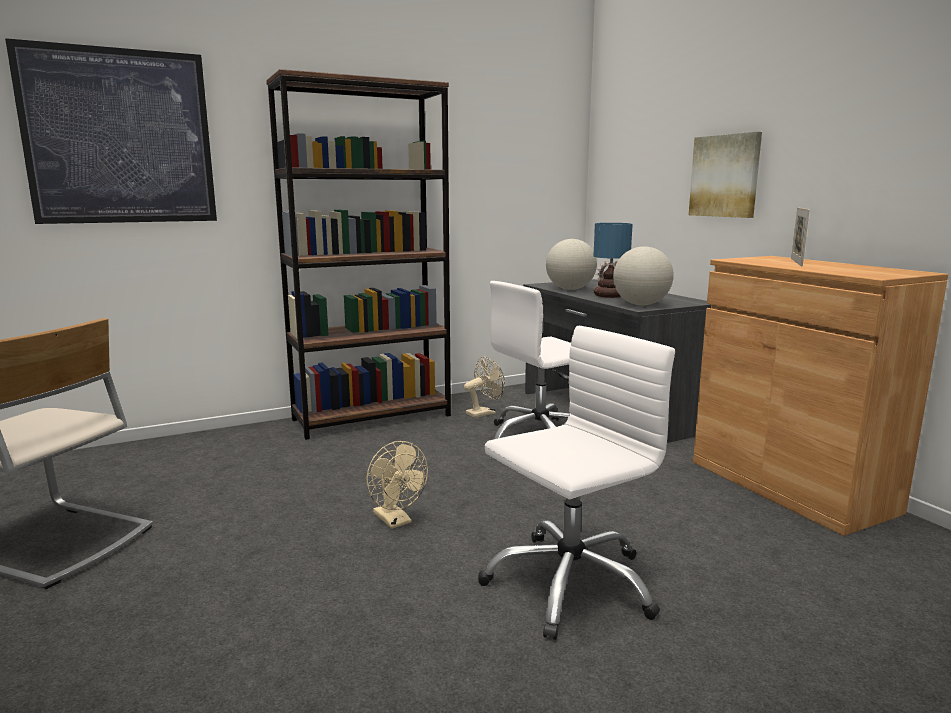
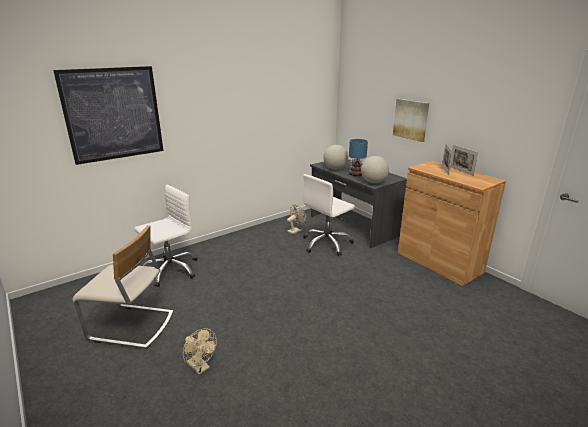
camera: 10 degrees left, 10 degrees up
(372, 417) = (242, 238): brown bookcase -> none
(396, 521) = (281, 297): beige fan -> beige fan (200, 367)
(569, 583) = (363, 320): white office chair -> white office chair (170, 270)
(834, 264) = (461, 171): none -> picture frame

